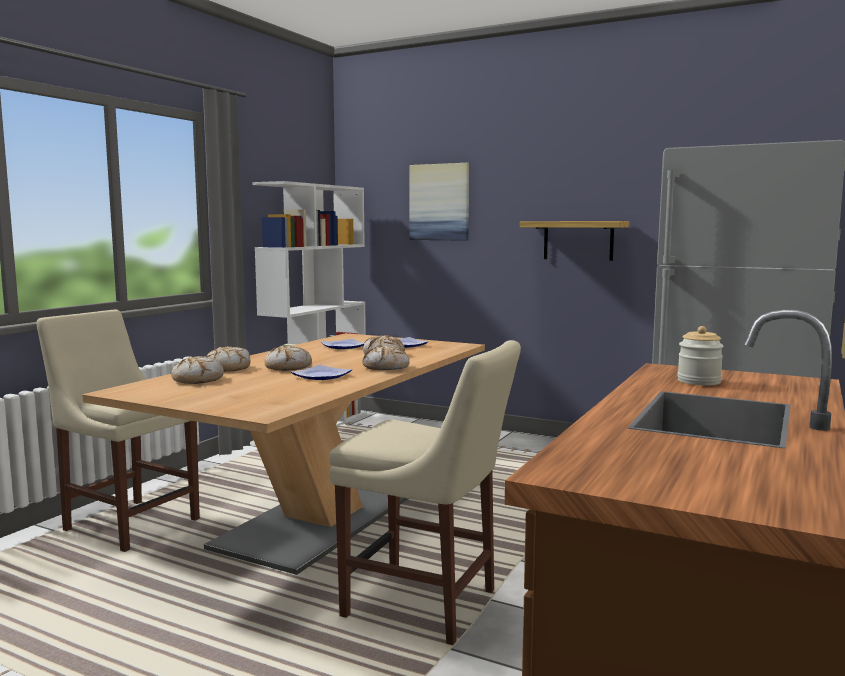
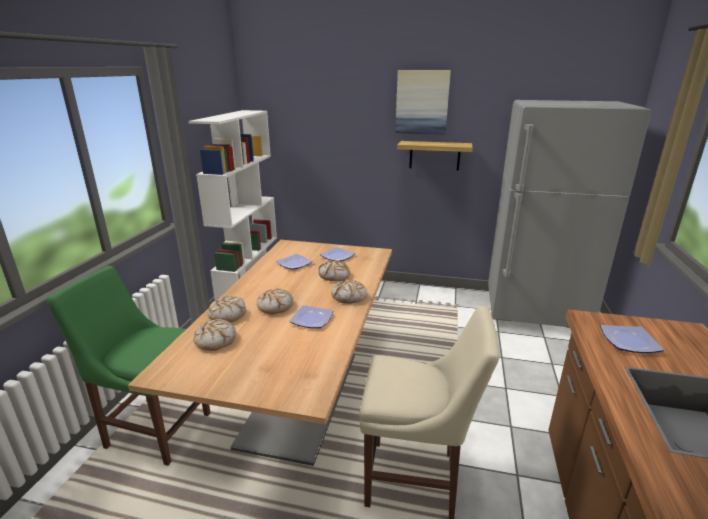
camera: 15 degrees left, 15 degrees up
(128, 523) = (155, 428): beige chair -> green chair
(439, 202) = (329, 123): picture -> picture (422, 102)
(698, 381) = (630, 342): jar -> plate

